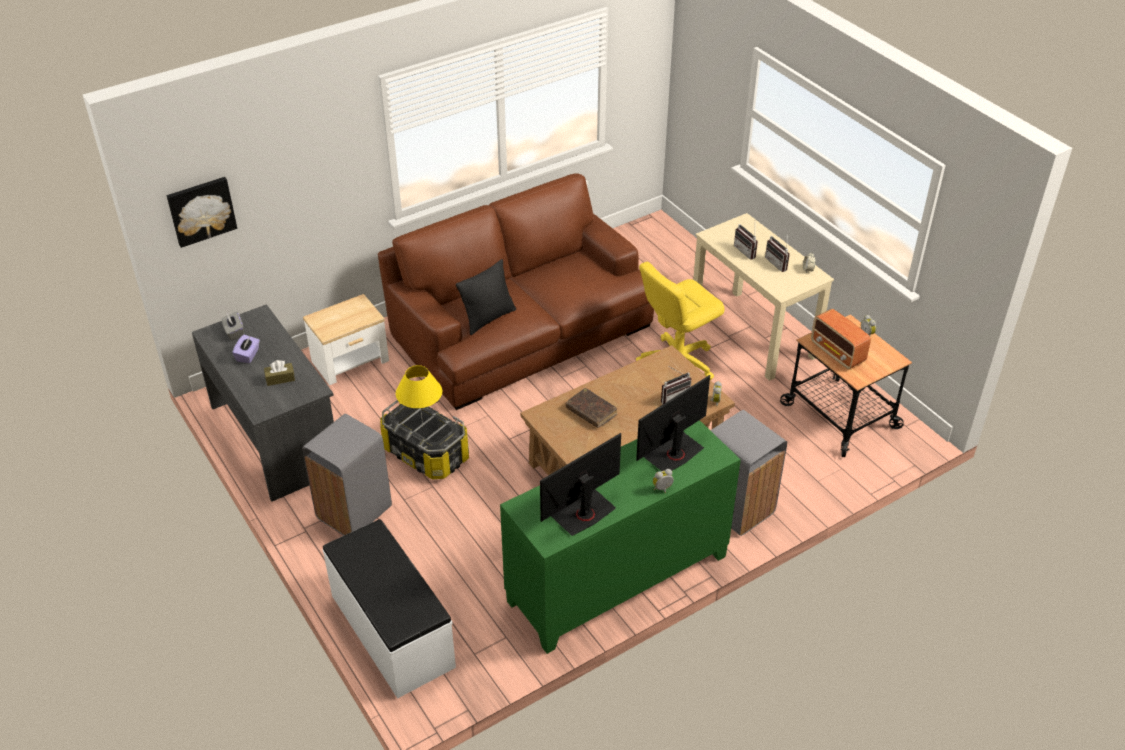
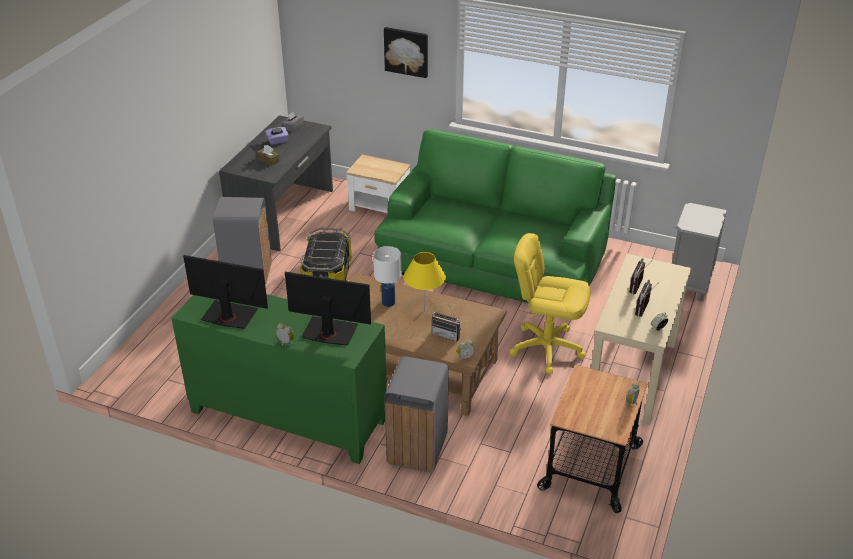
camera: 55 degrees right, 5 degrees down
(201, 210) = (314, 36): picture -> picture (406, 51)
(391, 631) = (160, 335): white bench -> none
(422, 427) = (321, 250): yellow table lamp -> yellow table lamp (424, 311)
(488, 318) = (437, 218): black pillow -> none
(521, 330) = (493, 259): brown sofa -> green sofa
(591, 412) = (388, 303): brown book -> white table lamp
(672, 241) = (689, 284): none -> grey nightstand
(837, 353) = (584, 394): radio -> none

